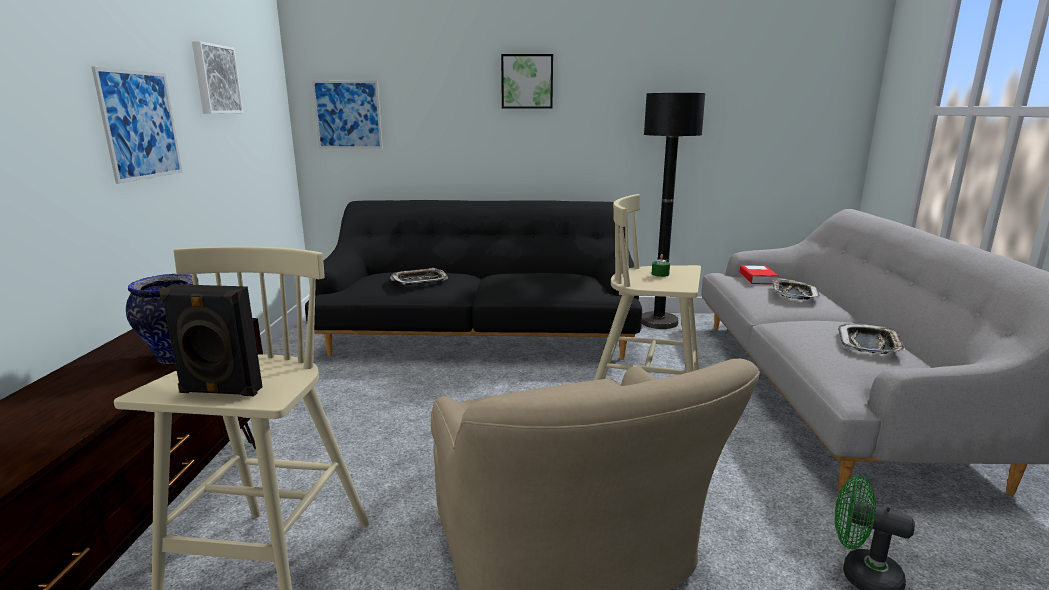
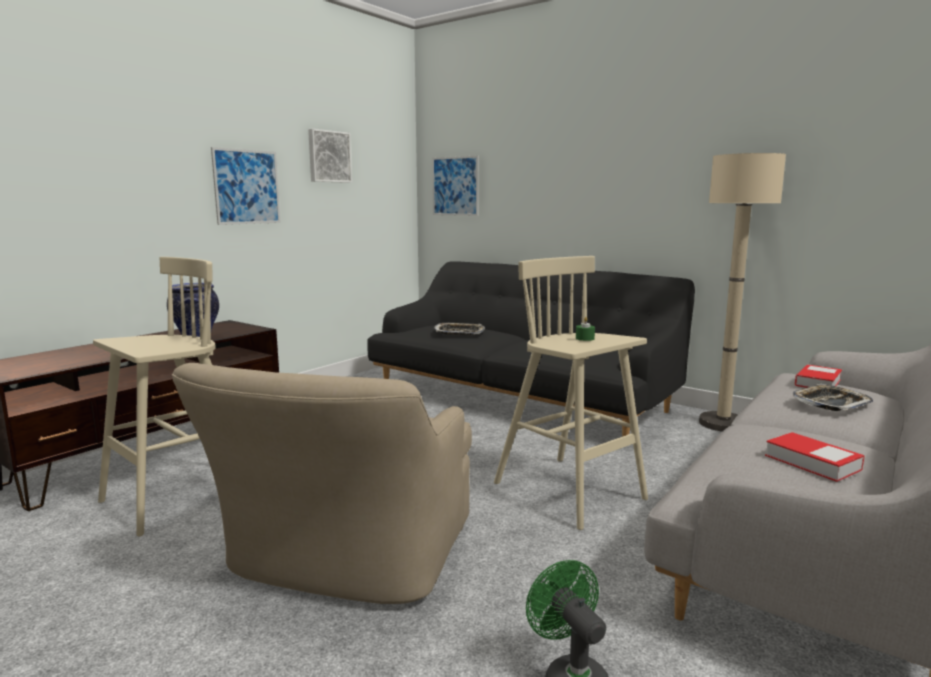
camera: 35 degrees right, 5 degrees down
(219, 391) = (134, 345): black speaker -> none
(527, 81) = (603, 150): picture -> none
(658, 322) = (723, 424): black floor lamp -> beige floor lamp
(869, 344) = (812, 462): tray -> book

